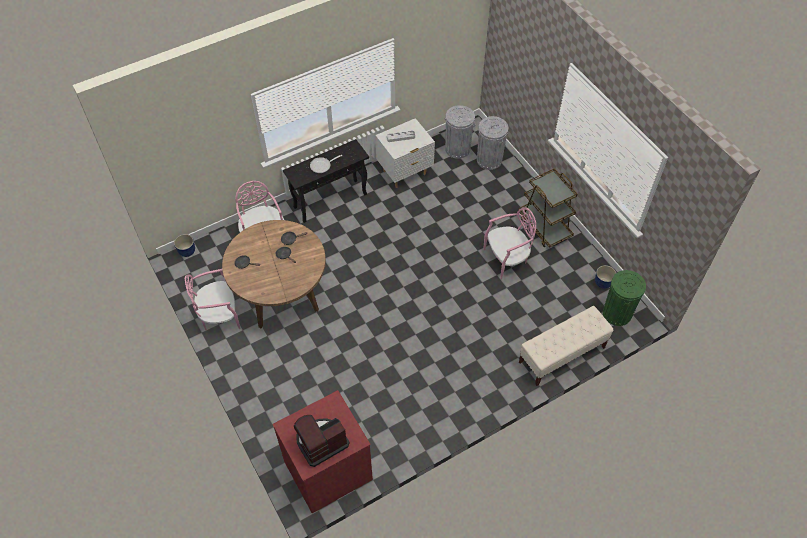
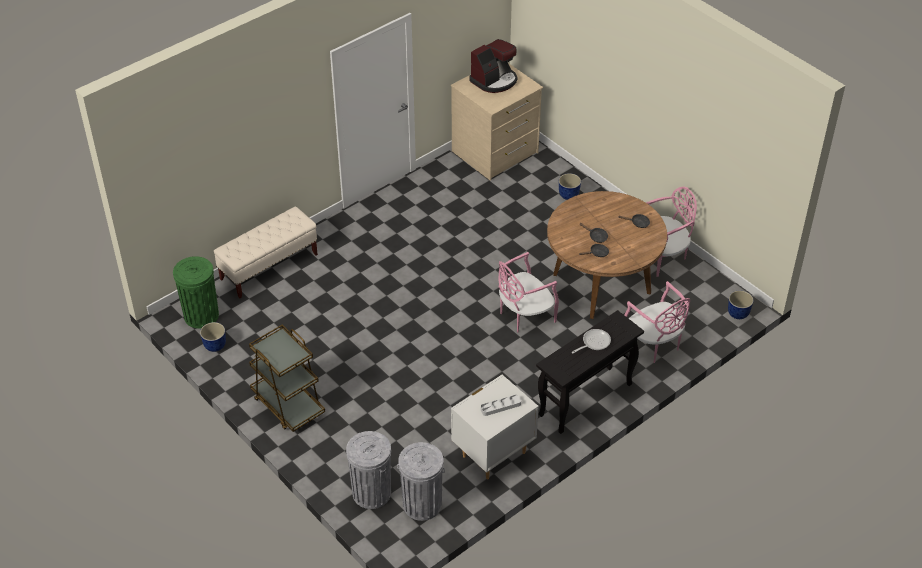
camera: 170 degrees right, 10 degrees down
(273, 397) = (569, 195): none -> planter
(327, 469) = (495, 153): red dresser -> beige dresser
(507, 259) = (336, 358): pink chair -> pink chair (524, 315)

